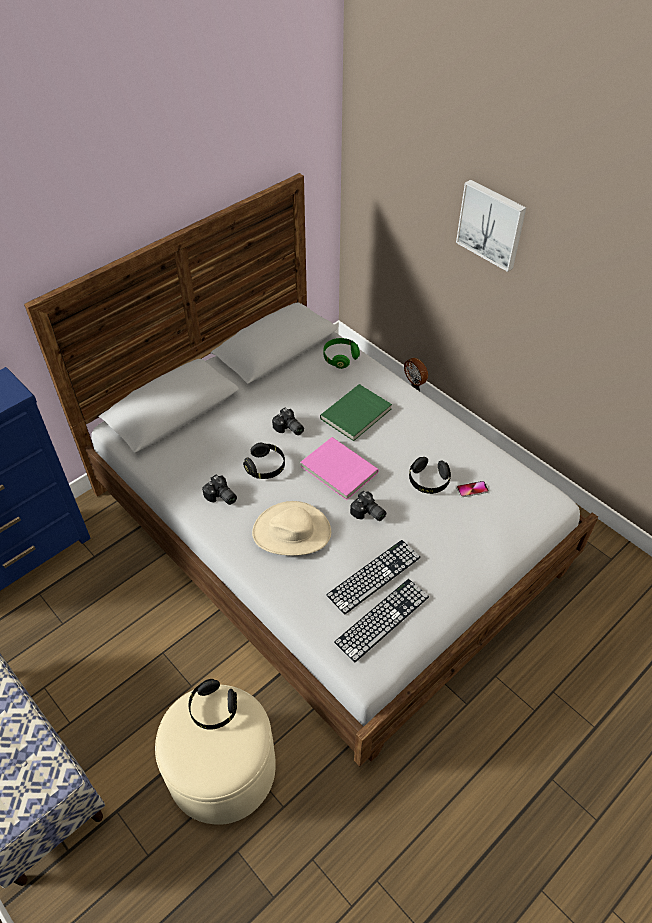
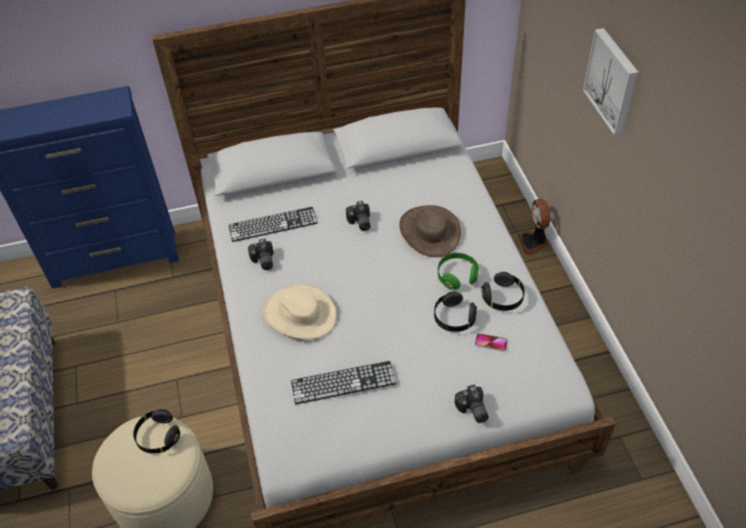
camera: 30 degrees right, 0 degrees up
(265, 467) = (316, 249): black headphones -> black headphones (503, 298)
(338, 470) = (377, 276): pink book -> none
(340, 358) = (450, 173): green headphones -> green headphones (457, 276)
(357, 414) = (429, 231): green book -> brown hat
(368, 514) = (377, 325): camera -> camera (472, 410)
(382, 619) = (325, 423): keyboard -> keyboard (273, 224)

